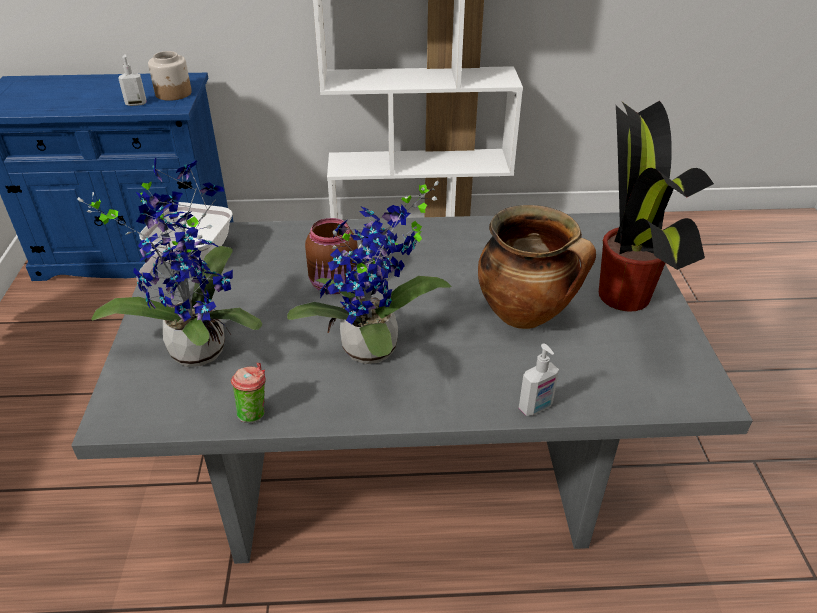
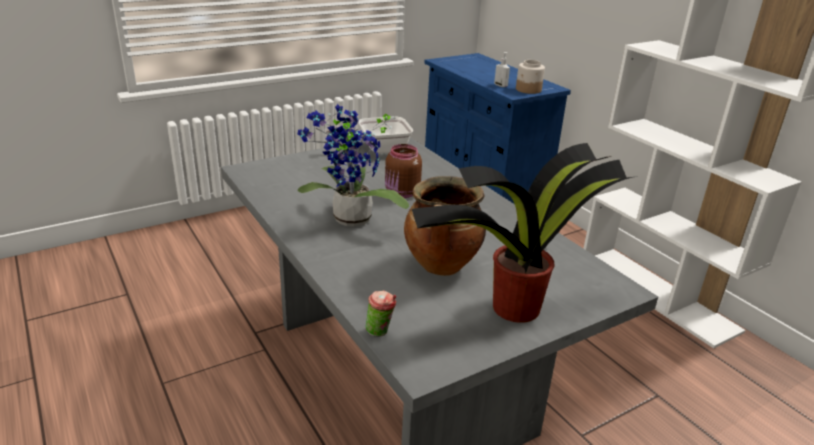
camera: 60 degrees right, 10 degrees down
(198, 345) = (311, 172): potted plant -> none
(254, 412) = (272, 201): cup -> cup (380, 331)
(536, 407) = (345, 289): soap dispenser -> none

